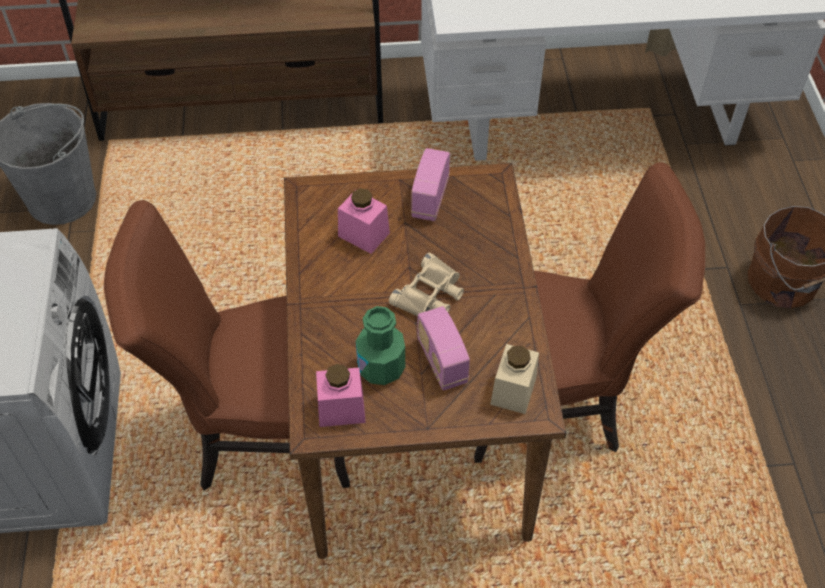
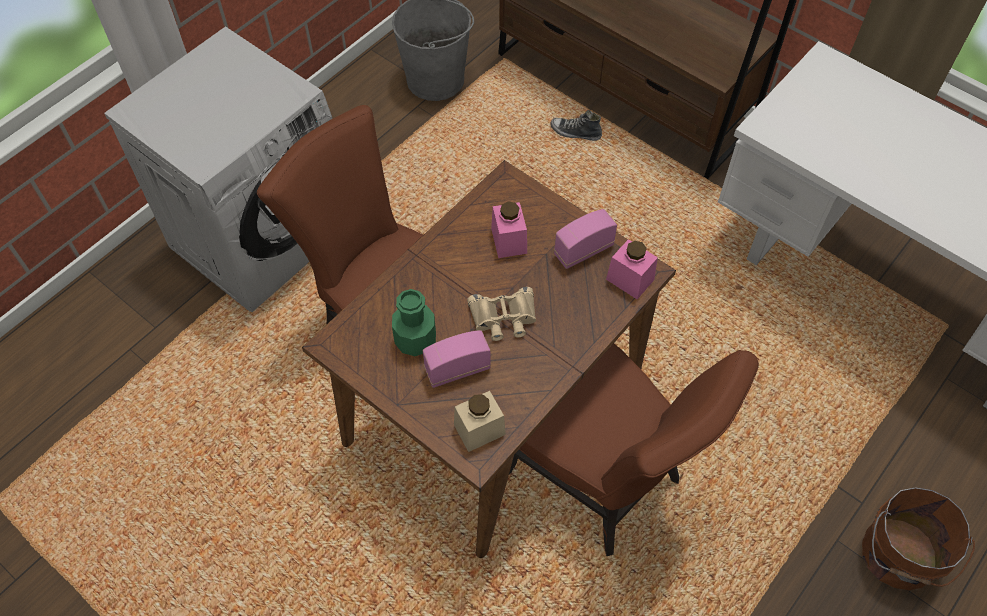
camera: 45 degrees right, 5 degrees up
(239, 159) = (575, 133): none -> shoe
(341, 409) = (361, 345): pink jar -> pink jar (630, 279)
(442, 361) = (457, 369): radio -> radio turned 45 degrees clockwise

